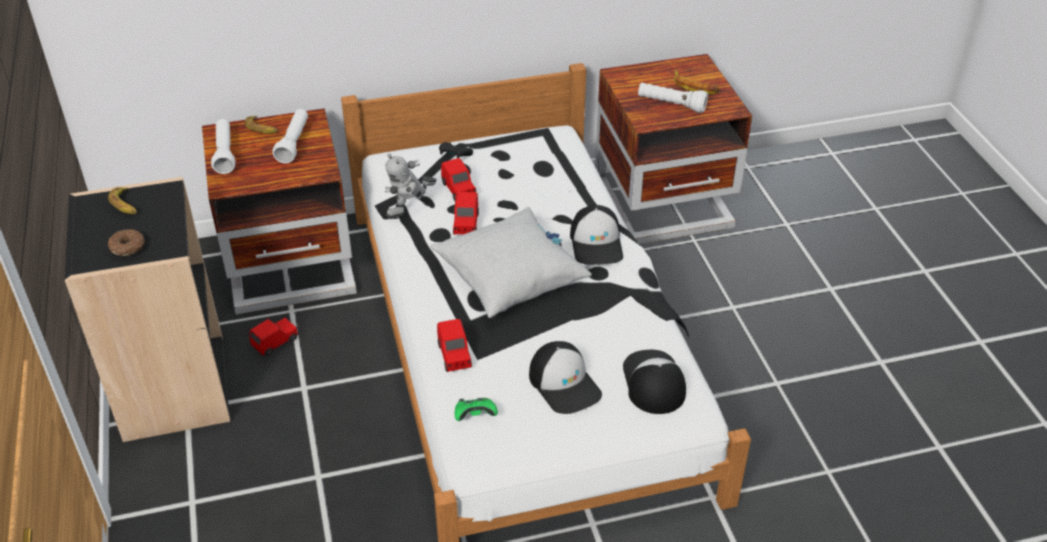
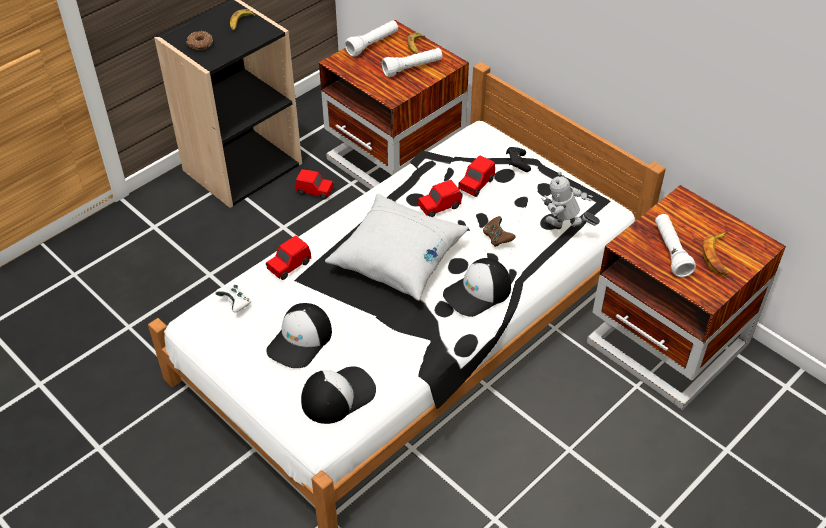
camera: 60 degrees right, 5 degrees up
(410, 212) = (428, 171): toy robot -> toy robot (565, 231)
(475, 416) = (235, 304): green game controller -> white game controller
(540, 205) = (497, 238): none -> brown game controller

